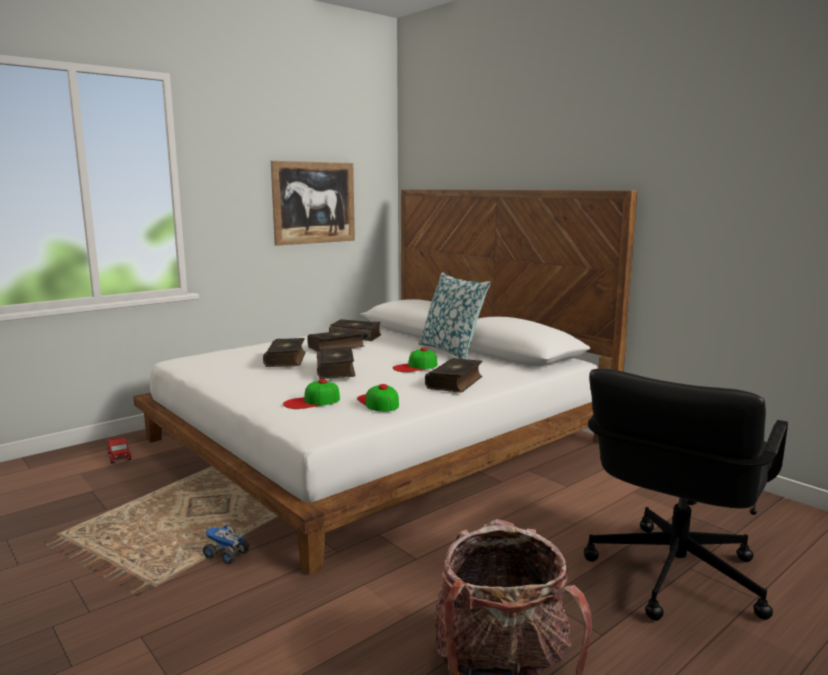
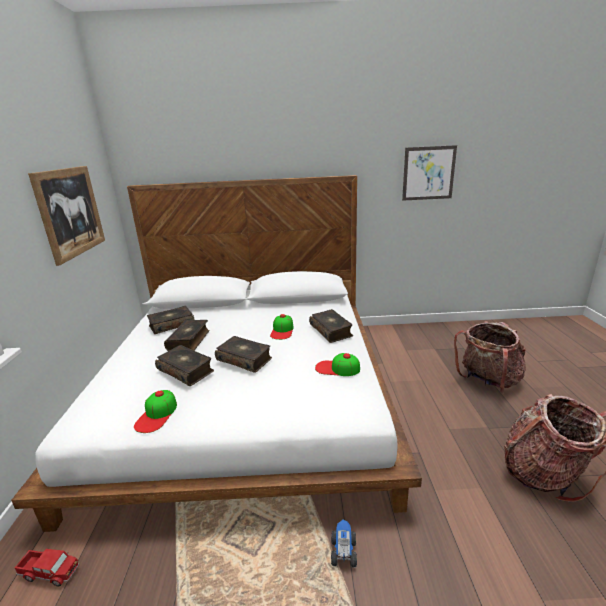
camera: 50 degrees left, 10 degrees up
(225, 555) = (343, 551): toy truck -> toy truck turned 120 degrees clockwise
(312, 401) = (303, 393): cap -> cap (157, 415)
(452, 351) = (264, 308): pillow -> none
(673, 575) = (488, 380): black office chair -> backpack
(762, 194) = (428, 173): none -> picture

